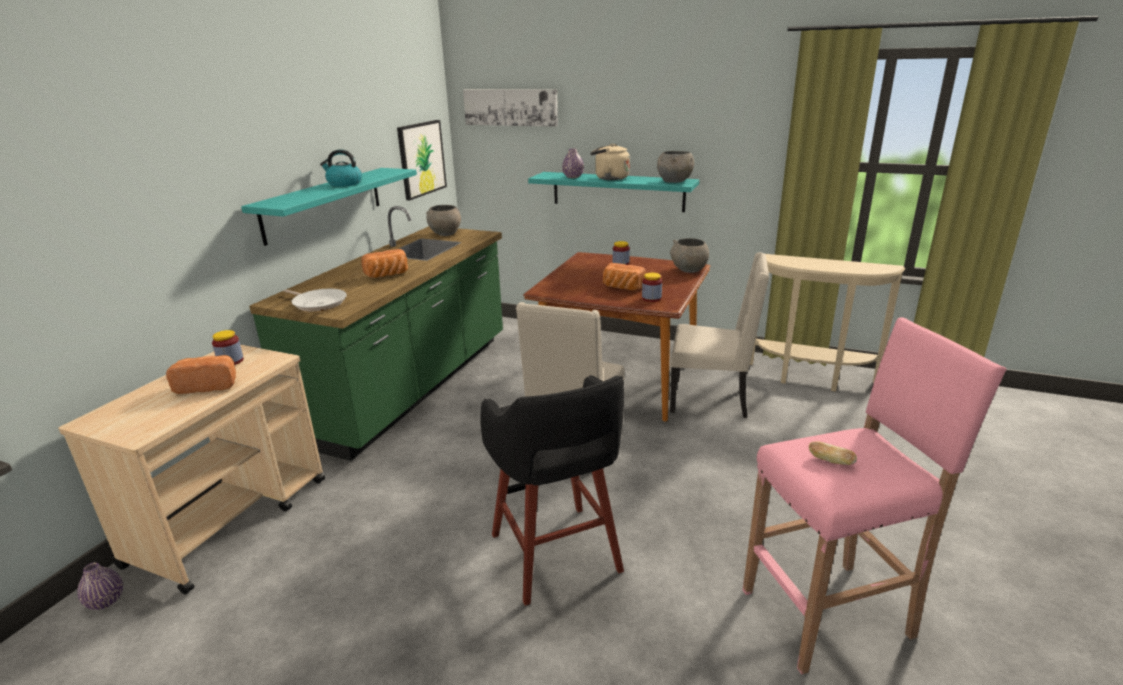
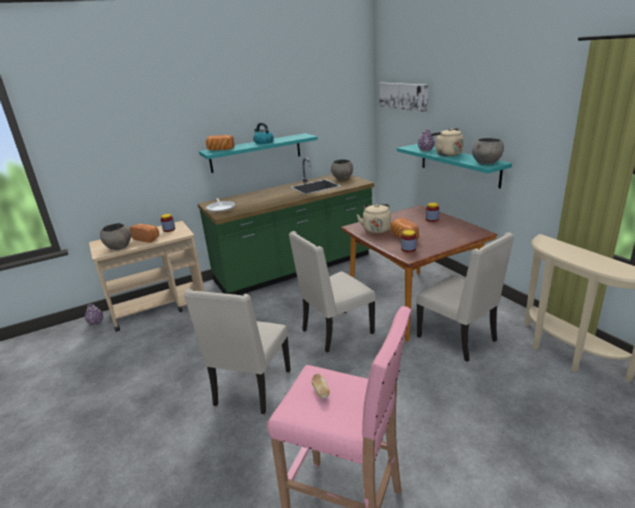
camera: 40 degrees right, 0 degrees up
(388, 275) = (272, 199): bread -> bread (220, 150)
(421, 159) = (342, 128): picture -> none
(556, 556) = (251, 388): black stool -> beige chair
(575, 286) = (376, 229): none -> beige kettle
(688, 270) = (471, 235): grey bowl -> grey bowl (118, 247)

